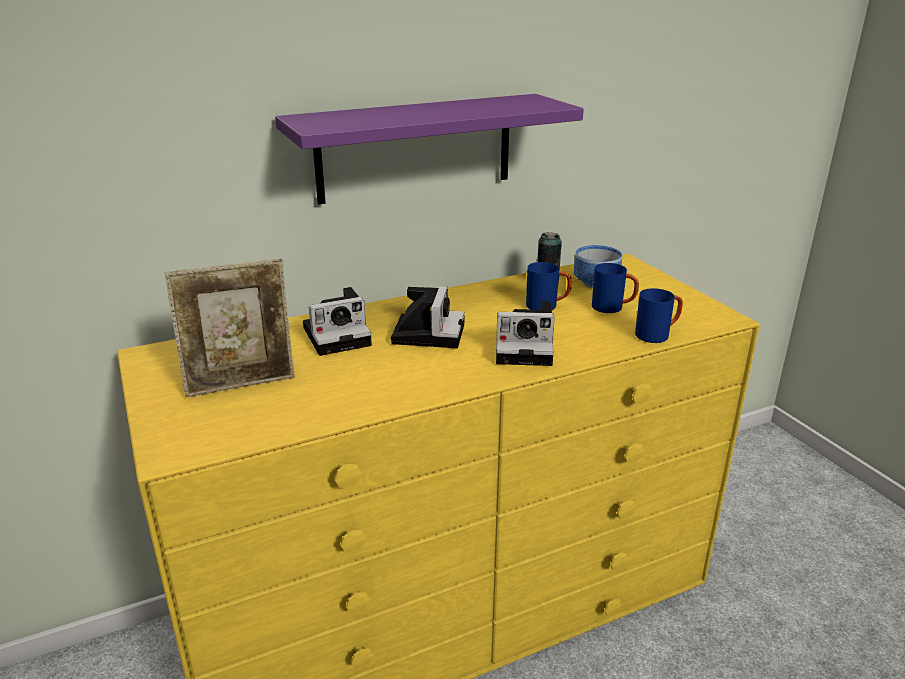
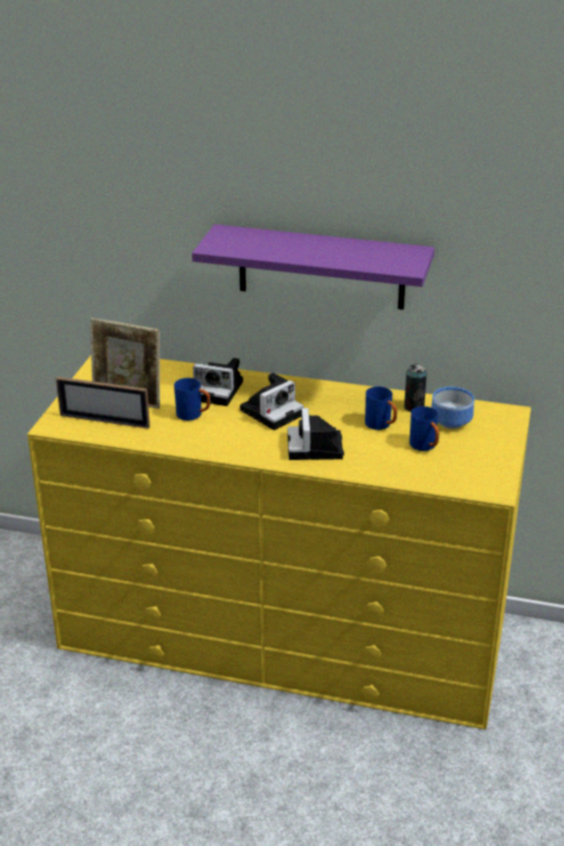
camera: 40 degrees right, 5 degrees up
(240, 418) = (104, 421): none -> picture frame
(526, 348) = (316, 449): camera -> camera turned 45 degrees clockwise
(657, 335) = (418, 479): blue mug -> blue mug (194, 415)

